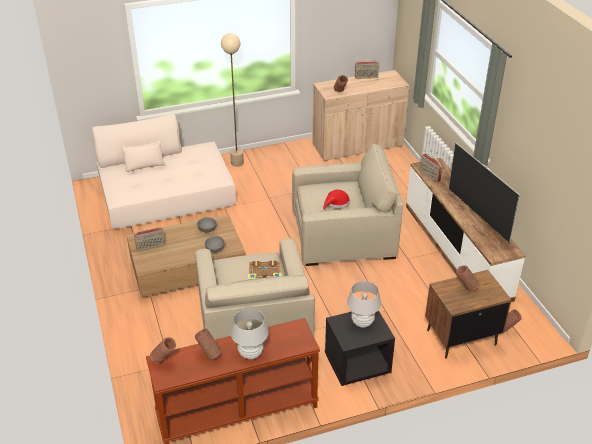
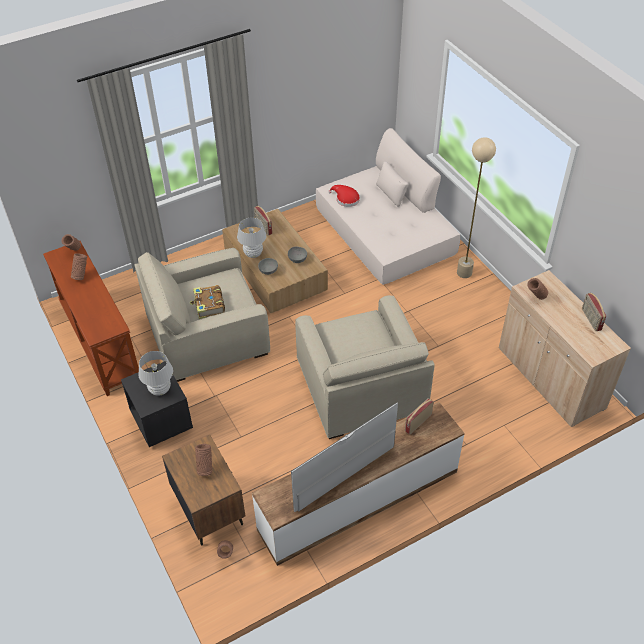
camera: 80 degrees right, 10 degrees up
(250, 353) = (83, 301): white table lamp -> white table lamp (253, 254)
(336, 203) = (345, 343): red hat -> red hat (345, 199)

